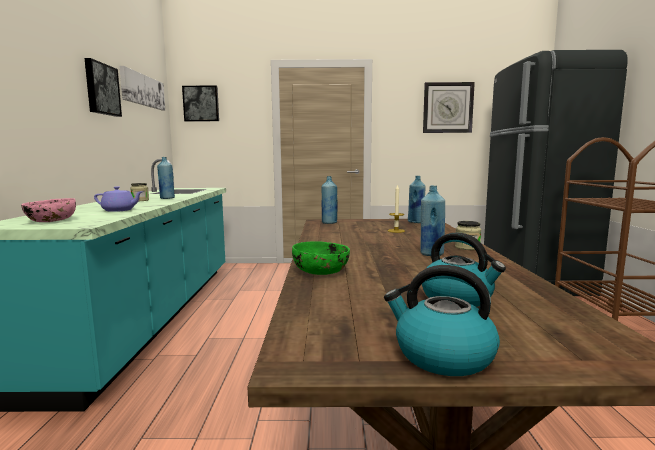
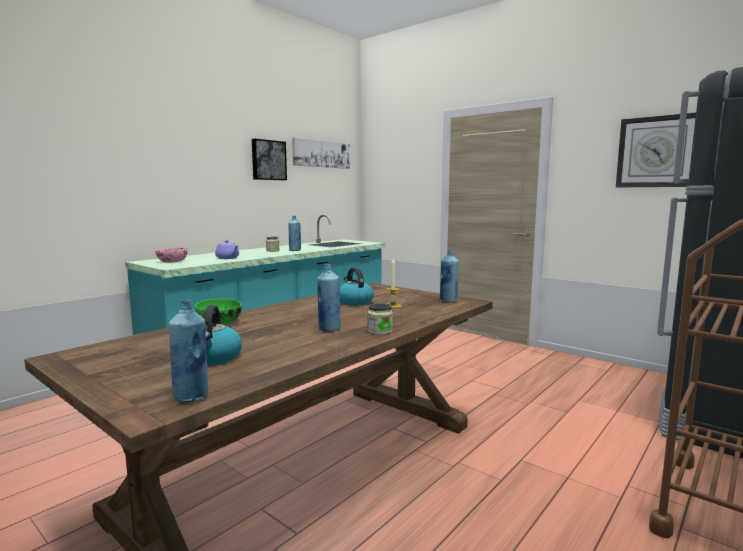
camera: 40 degrees right, 0 degrees up
(201, 104) = (383, 160): picture -> none
(329, 223) = (373, 289): blue bottle -> blue bottle (191, 397)
(442, 356) = (97, 375): kettle -> kettle (354, 302)

